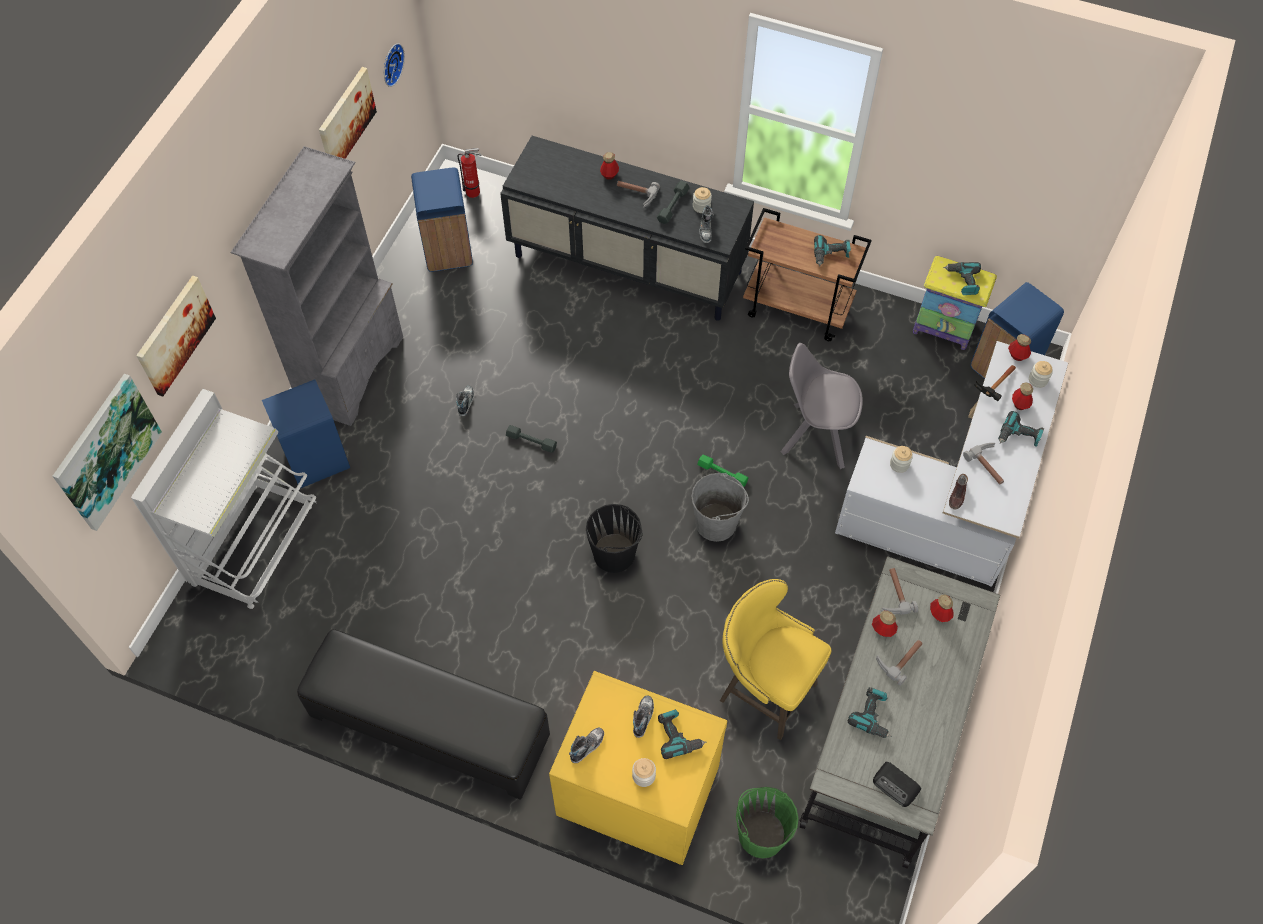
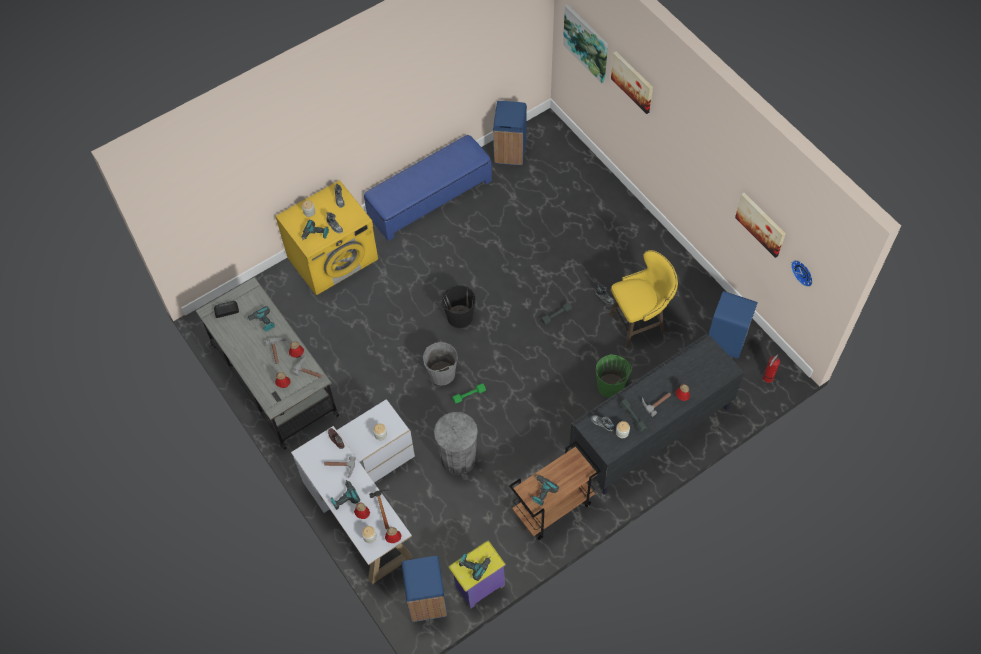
camera: 125 degrees right, 0 degrees up
(257, 546) = (577, 171): white shoe rack -> none
(316, 460) = (613, 215): blue trash can -> blue trash can (510, 151)
(351, 371) = (663, 254): grey bookcase -> none
(428, 725) = (430, 197): black bench -> blue bench
(761, 834) = (274, 297): green bucket -> green bucket (611, 386)
(764, 689) = (337, 339): yellow stool -> yellow stool (639, 323)
(816, 435) = (458, 458): grey chair -> grey trash can

